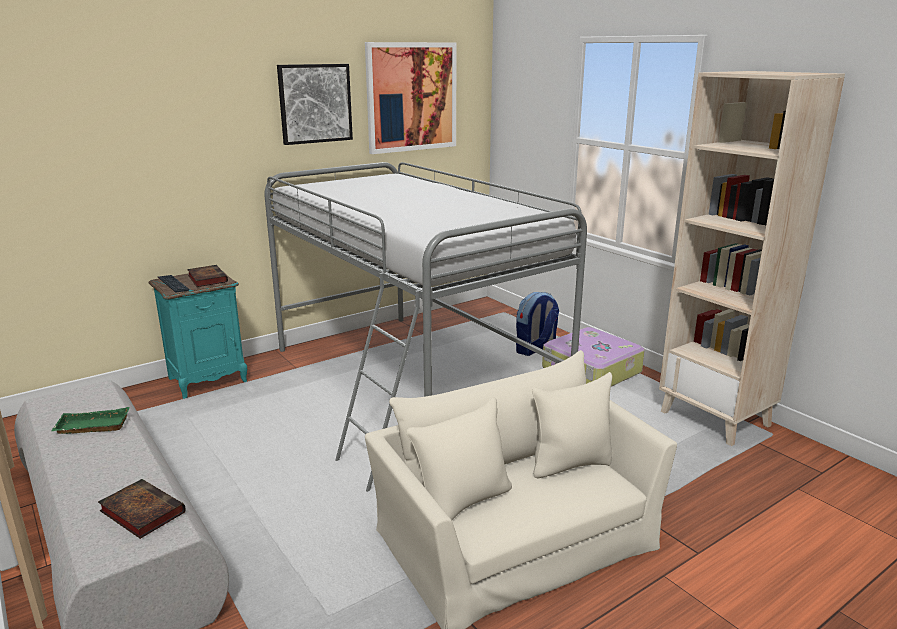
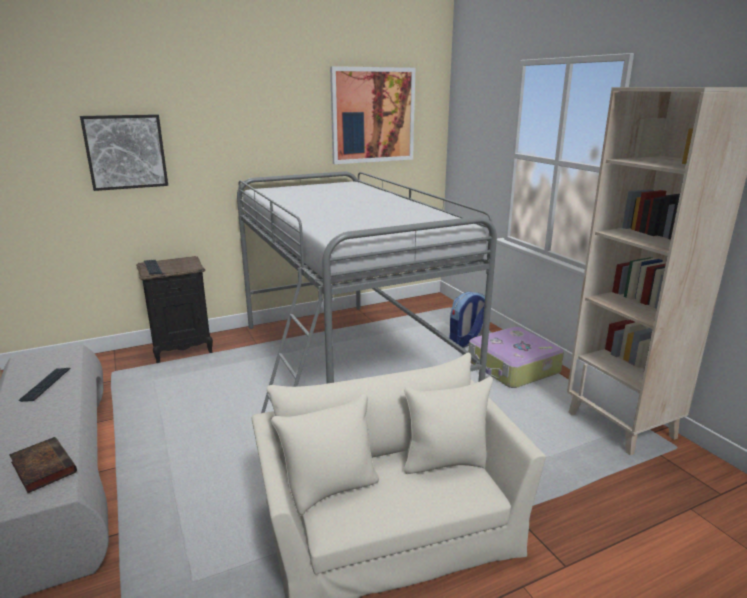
camera: 10 degrees right, 0 degrees up
(91, 427) = (46, 385): green tray -> keyboard
(206, 279) = (181, 264): book -> none
(208, 380) = (182, 349): turquoise nightstand -> black nightstand
(315, 103) = (284, 119): picture -> picture (126, 152)

